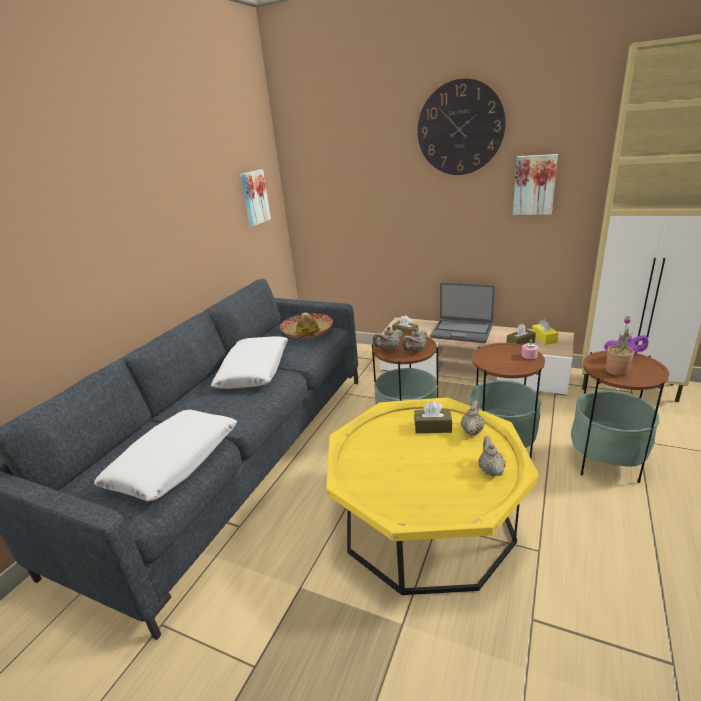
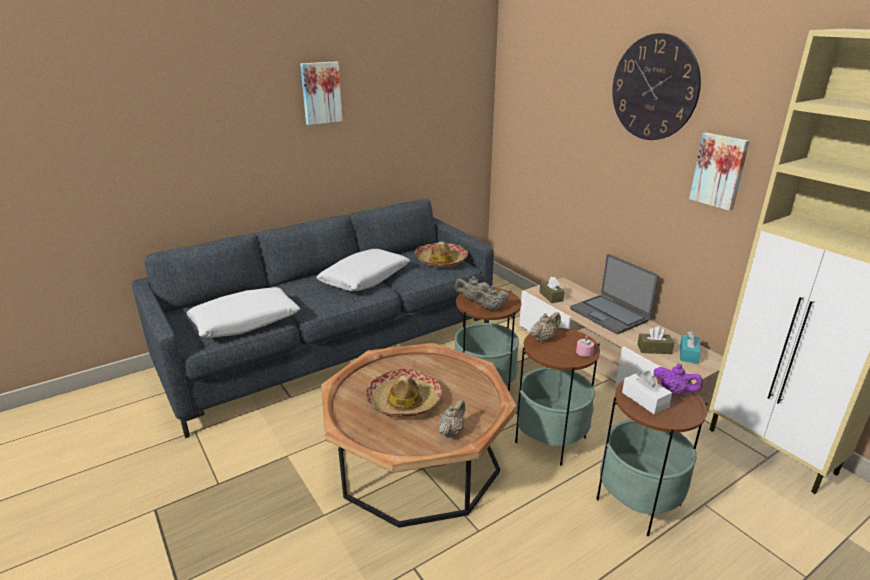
camera: 30 degrees right, 0 degrees up
(254, 197) = (450, 119): picture -> picture (321, 93)
(418, 465) = (404, 401): none -> hat
(426, 521) = (417, 461): yellow coffee table -> brown coffee table
(432, 427) = (452, 380): brown tissue box -> none
(472, 430) = (479, 397): beige teapot -> beige teapot (543, 338)
(544, 338) = (688, 354): yellow tissue box -> turquoise tissue box
(616, 371) = (645, 399): potted plant -> white tissue box

